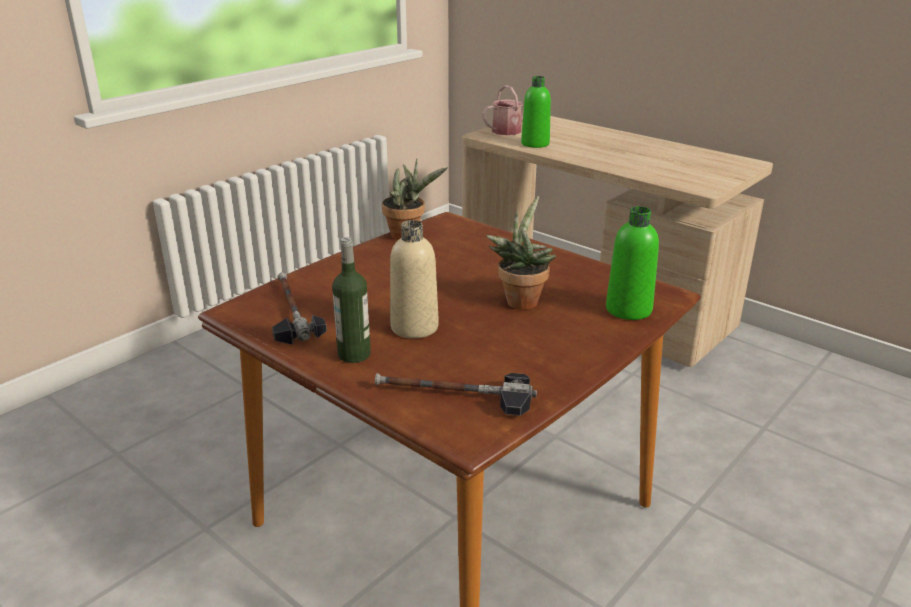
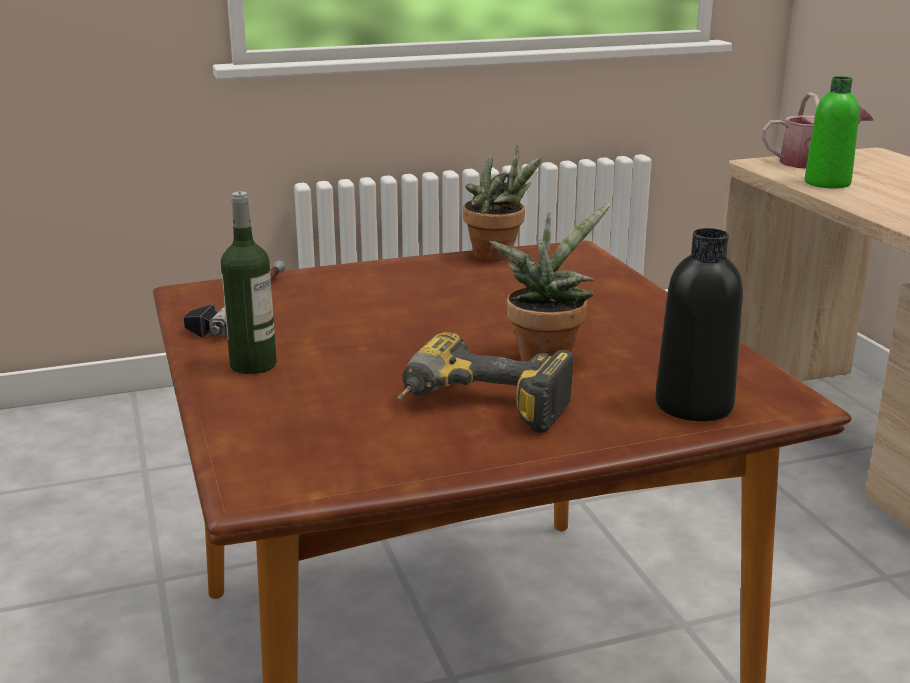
camera: 30 degrees right, 5 degrees down
(414, 327) = (364, 354): beige bottle -> none
(454, 395) = (304, 439): hammer -> none
(526, 346) = (478, 410): none -> power drill
(628, 310) = (694, 405): green bottle -> black bottle

